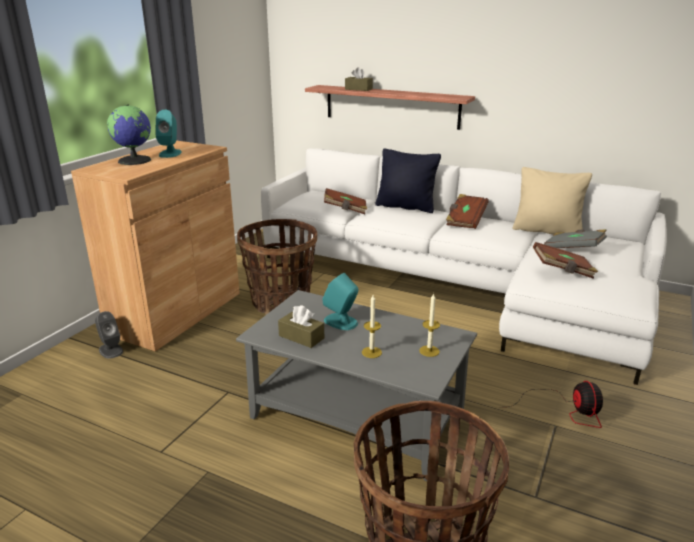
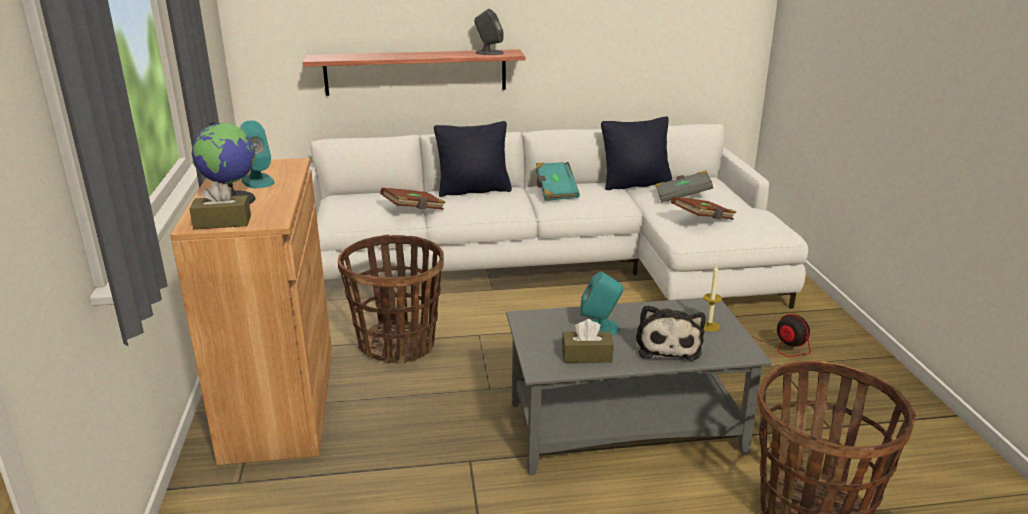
camera: 35 degrees left, 0 degrees up
(110, 350) = (255, 479): grey speaker -> grey speaker (489, 53)
(358, 89) = (375, 55): brown tissue box -> brown tissue box (222, 222)
(371, 352) = (667, 345): candle -> plush toy
(465, 220) = (555, 191): brown book -> turquoise book
(547, 231) = (635, 184): beige pillow -> black pillow

